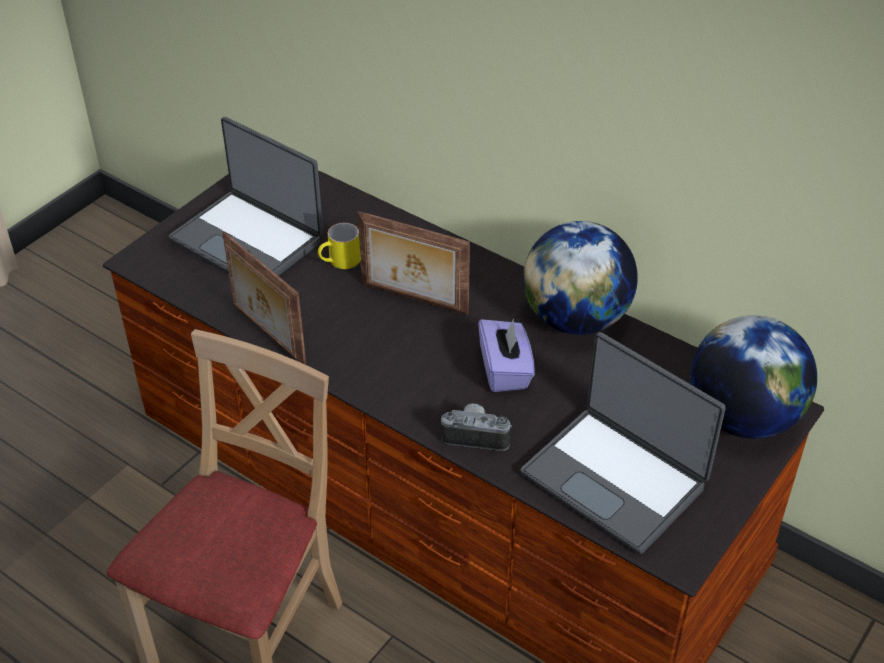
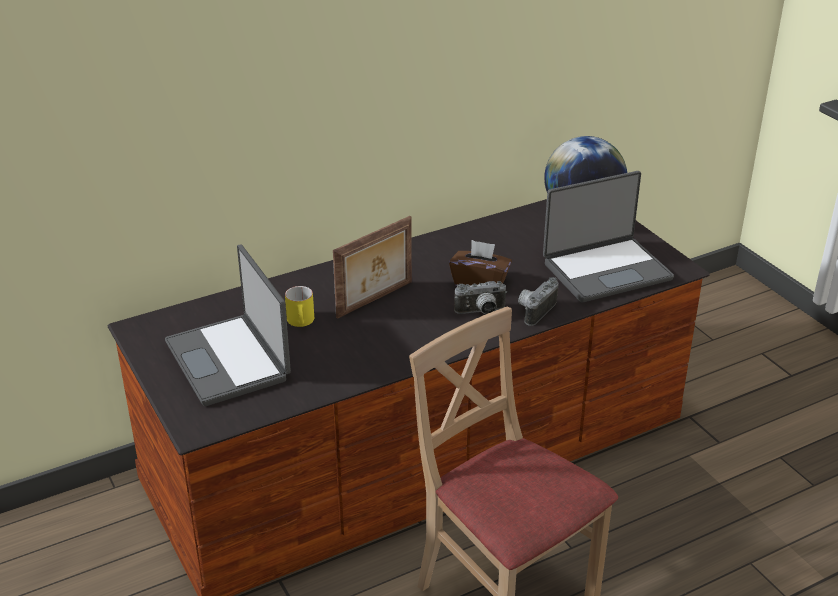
camera: 65 degrees left, 10 degrees down
(249, 240) = (230, 360): laptop -> laptop turned 90 degrees clockwise
(267, 335) = (358, 378): picture frame -> none
(443, 390) = (481, 312): none -> camera
(505, 370) = (480, 282): purple tissue box -> brown tissue box
(575, 319) = (450, 242): globe -> none

